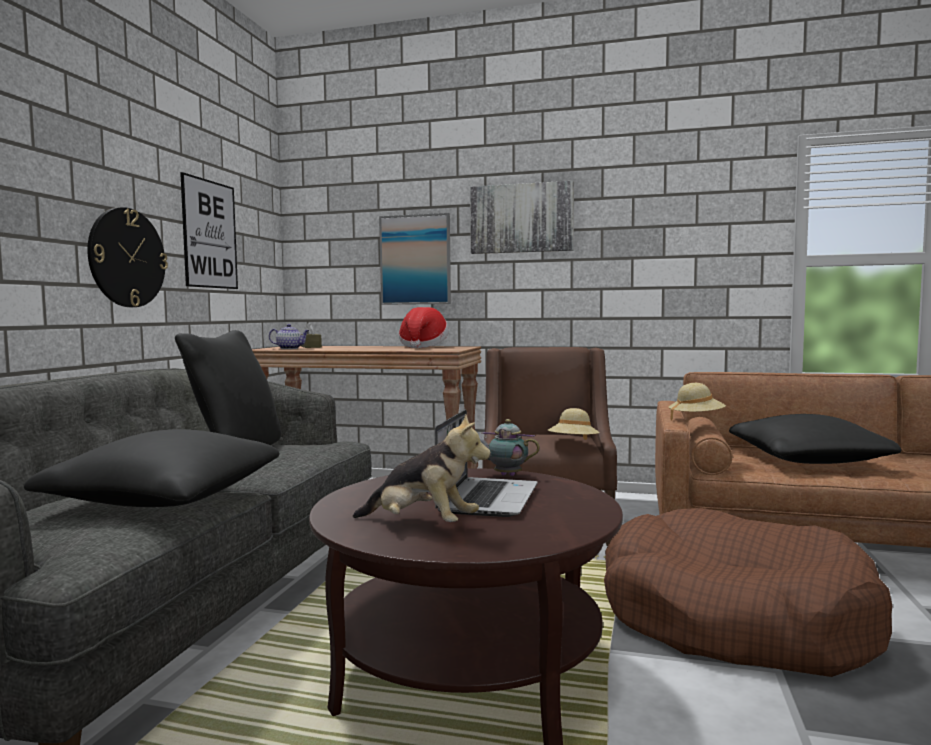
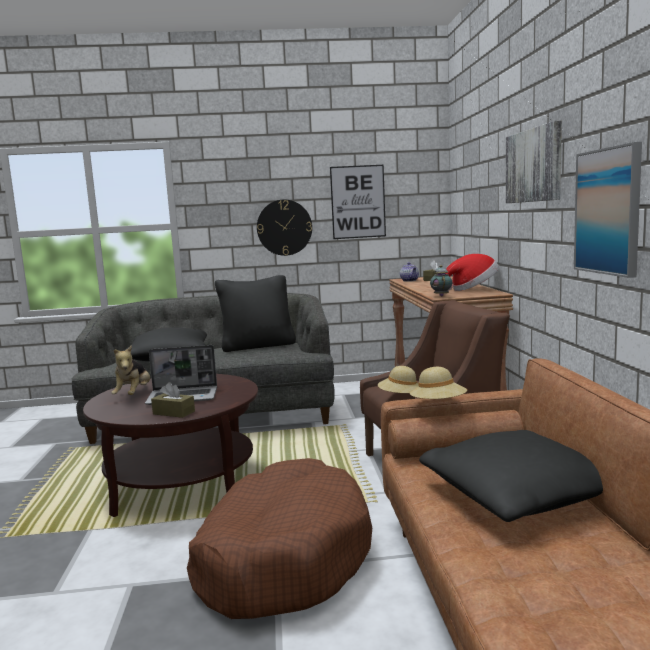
camera: 70 degrees right, 5 degrees up
(415, 260) = (490, 208): picture -> picture (608, 211)
(506, 475) = (239, 392): teapot -> teapot (441, 295)
(574, 505) = (174, 412): none -> brown tissue box

